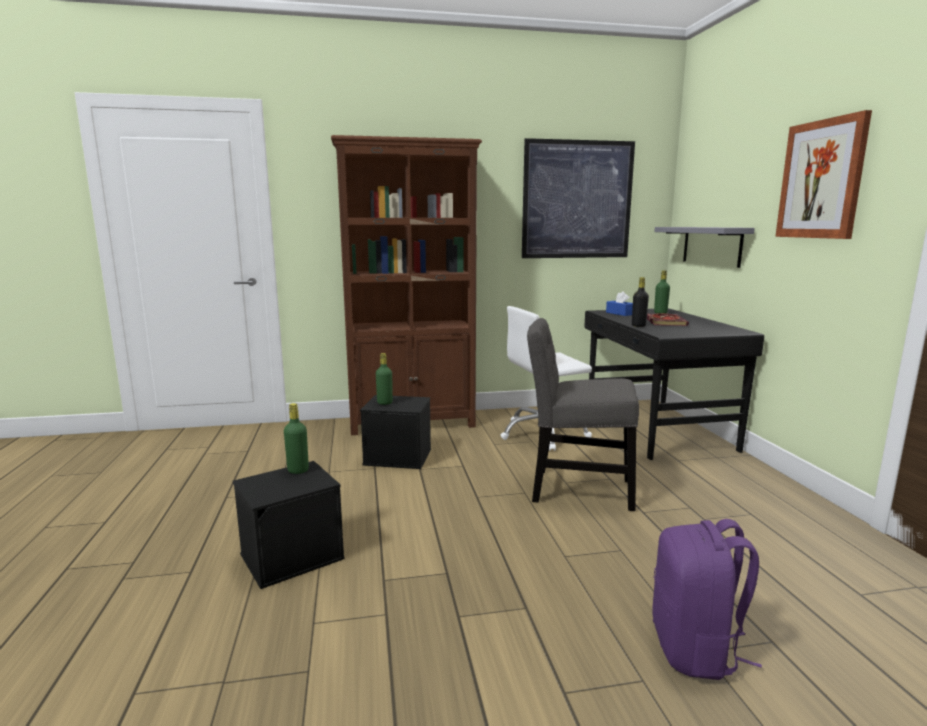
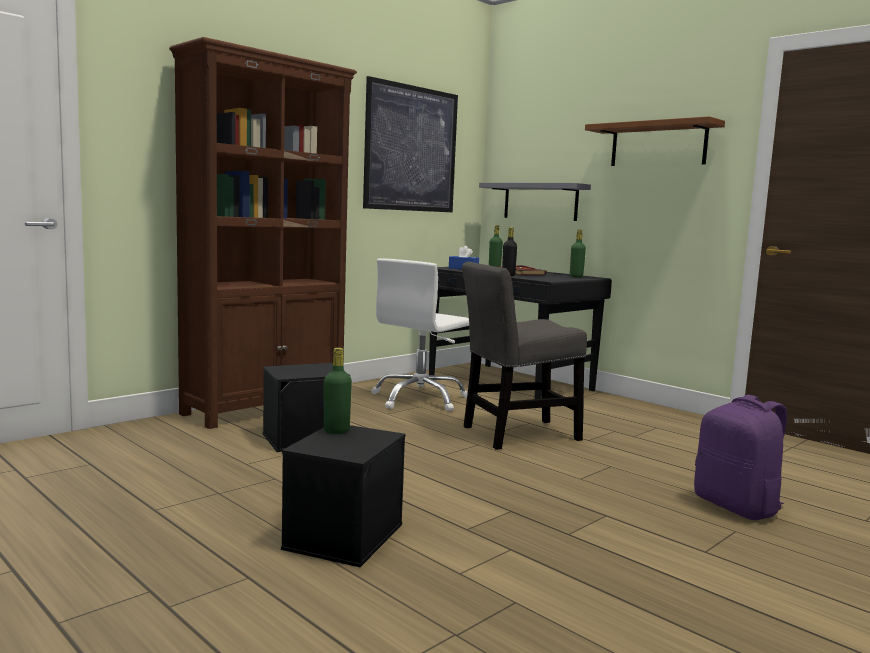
camera: 35 degrees left, 5 degrees down
(384, 403) = (293, 371): green bottle -> green bottle (576, 276)
(821, 180) = (658, 145): picture -> brown shelf

